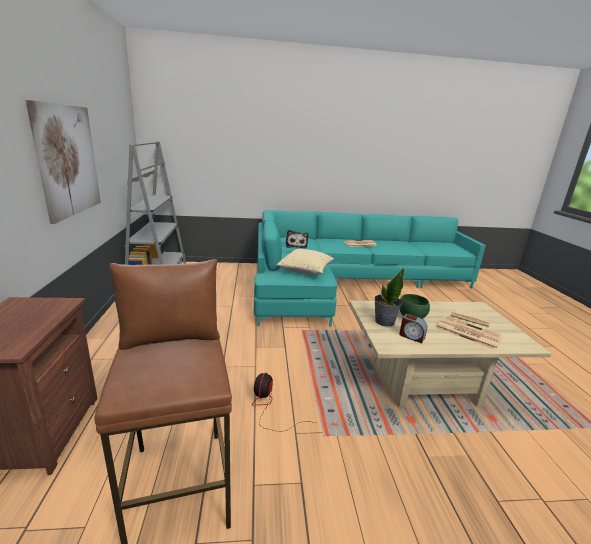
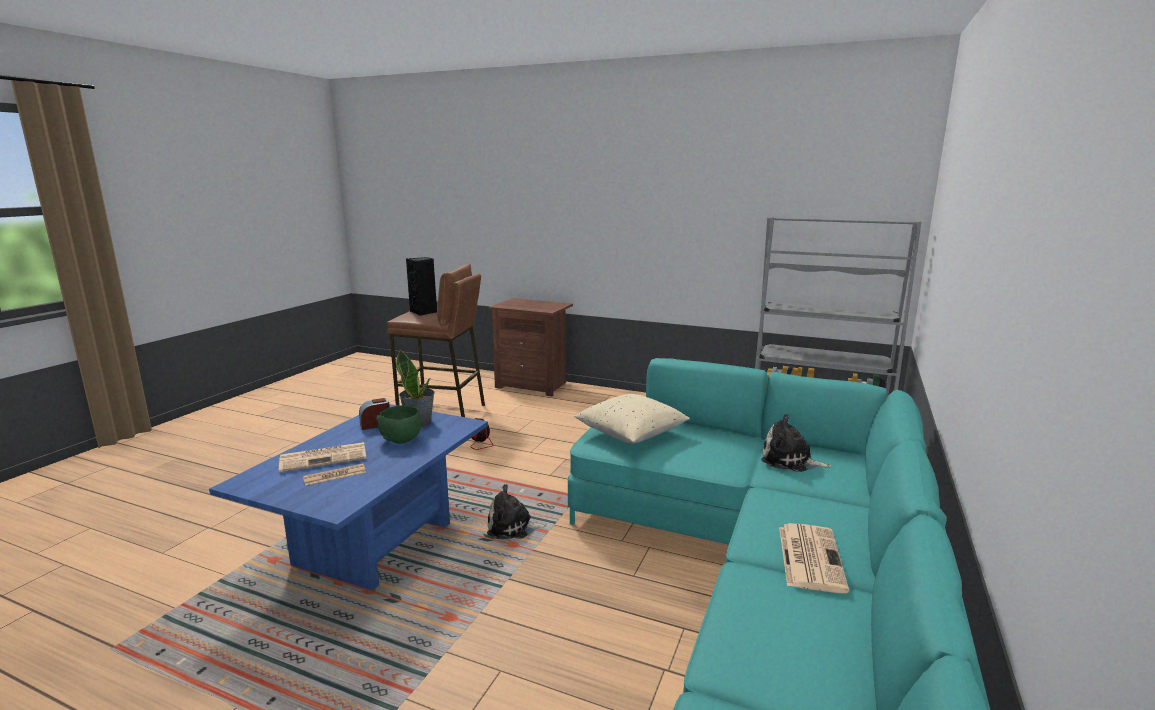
camera: 120 degrees right, 5 degrees down
(68, 160) = (685, 227): picture -> none
(160, 371) = (424, 312): none -> black speaker
(353, 341) = (513, 527): none -> plush toy
(425, 384) = (374, 544): beige coffee table -> blue coffee table

